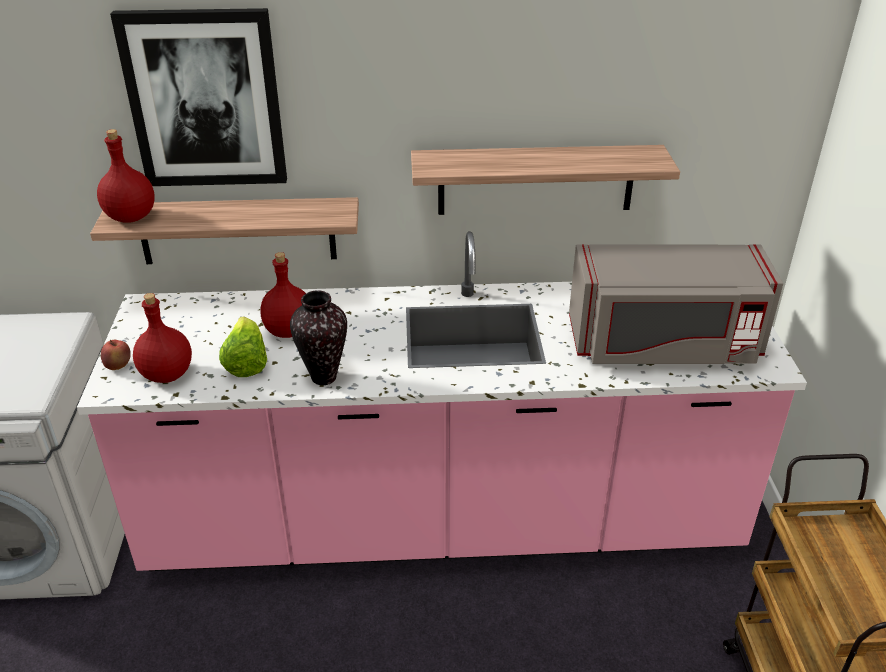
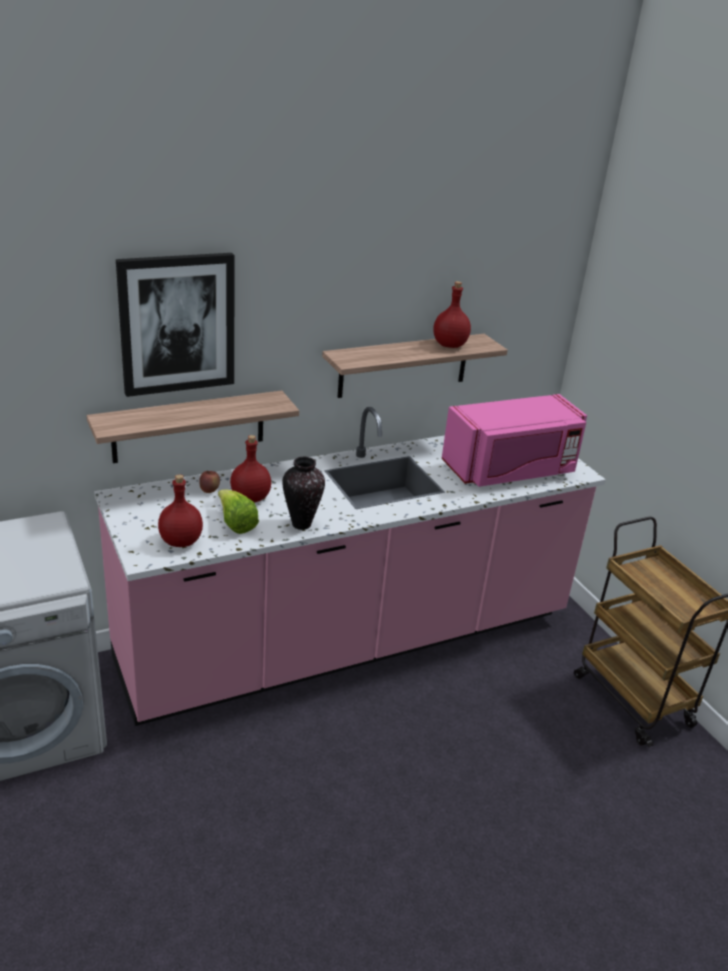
camera: 25 degrees left, 5 degrees down
(118, 366) = (136, 542): apple -> apple (209, 491)
(132, 217) = (119, 422): red bottle -> red bottle (450, 345)
(663, 345) = (510, 470): grey microwave -> pink microwave

